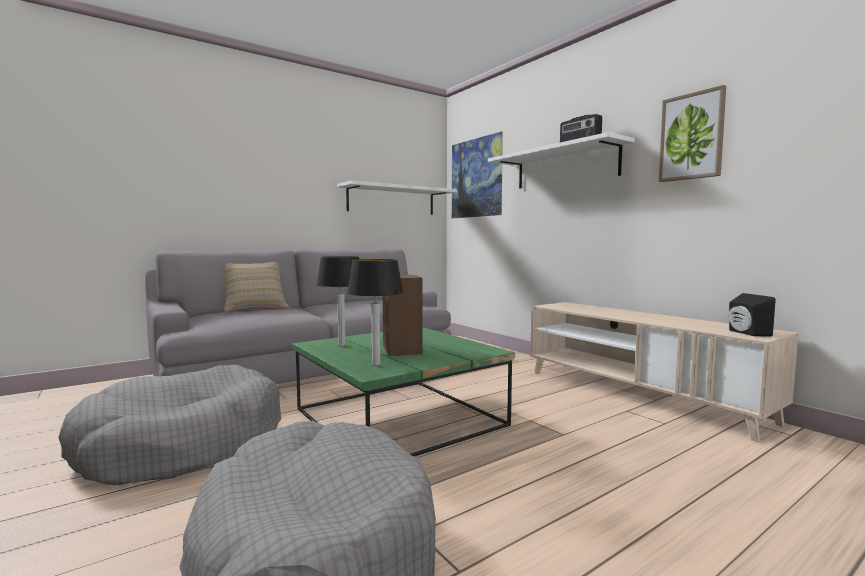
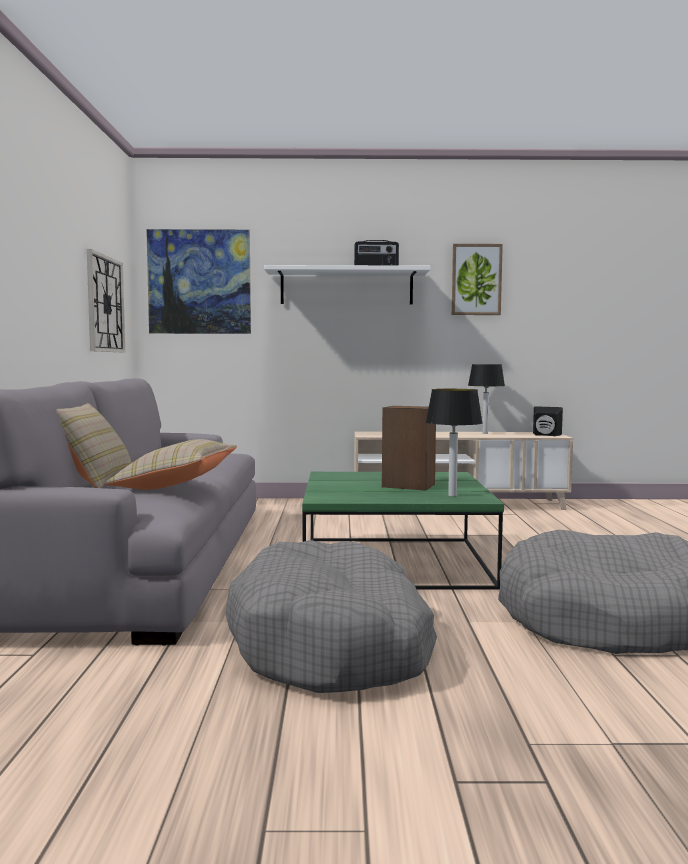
camera: 55 degrees left, 0 degrees up
(259, 316) = (175, 486): none -> beige pillow
(342, 345) = (352, 494): table lamp -> table lamp (485, 433)
(392, 200) = (105, 304): white shelf -> wall clock

